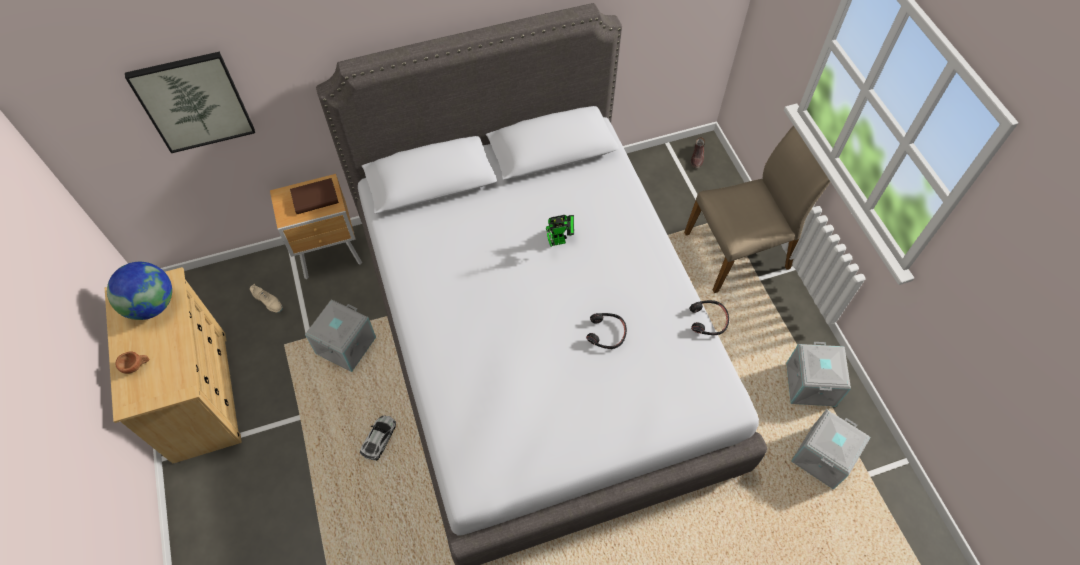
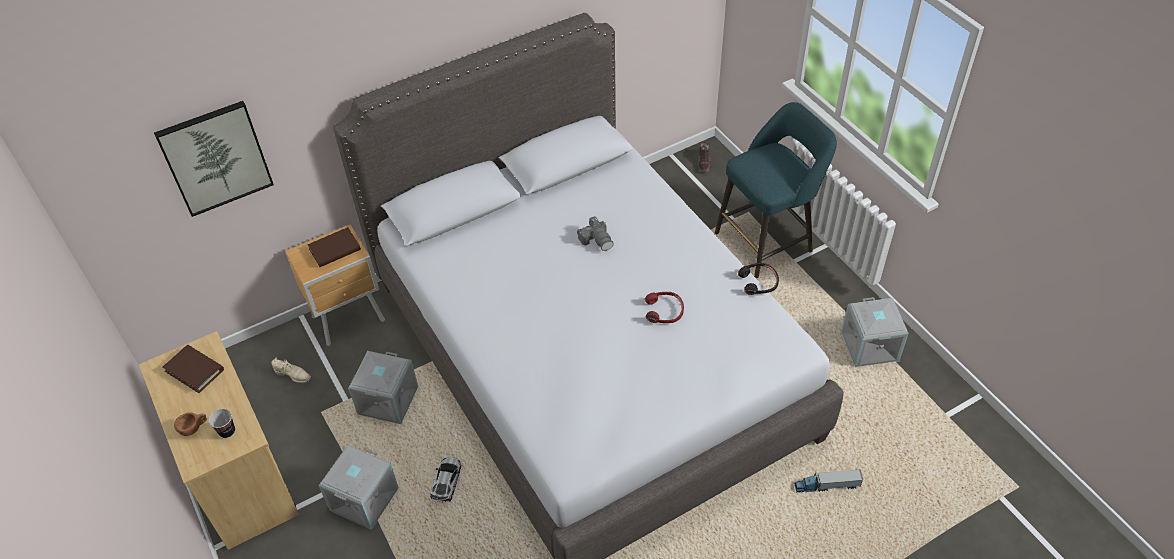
camera: 10 degrees left, 10 degrees down
(152, 305) = (194, 370): globe -> brown book
(165, 376) = (227, 431): none -> cup
(560, 241) = (597, 240): toy robot -> camera
(606, 333) = (664, 311): black headphones -> red headphones
(732, 523) = (827, 486): none -> toy truck
(738, 251) = (768, 240): beige chair -> turquoise stool
(821, 456) = (897, 408): grey storage box -> grey storage box (363, 498)

